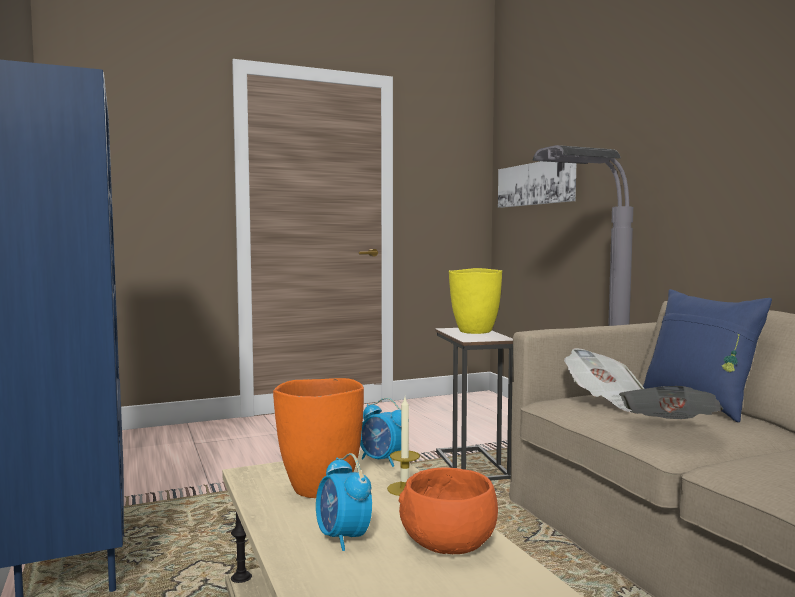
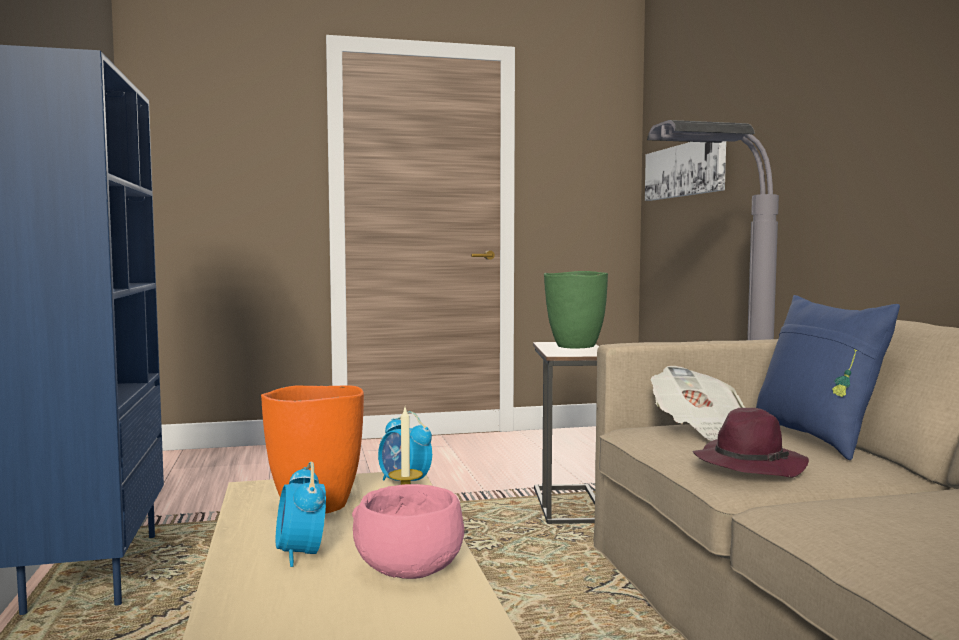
camera: 10 degrees right, 0 degrees up
(448, 544) = (408, 569): orange bowl -> pink bowl
(475, 331) = (575, 346): yellow vase -> green vase
(668, 430) = (748, 464): newspaper -> purple hat

